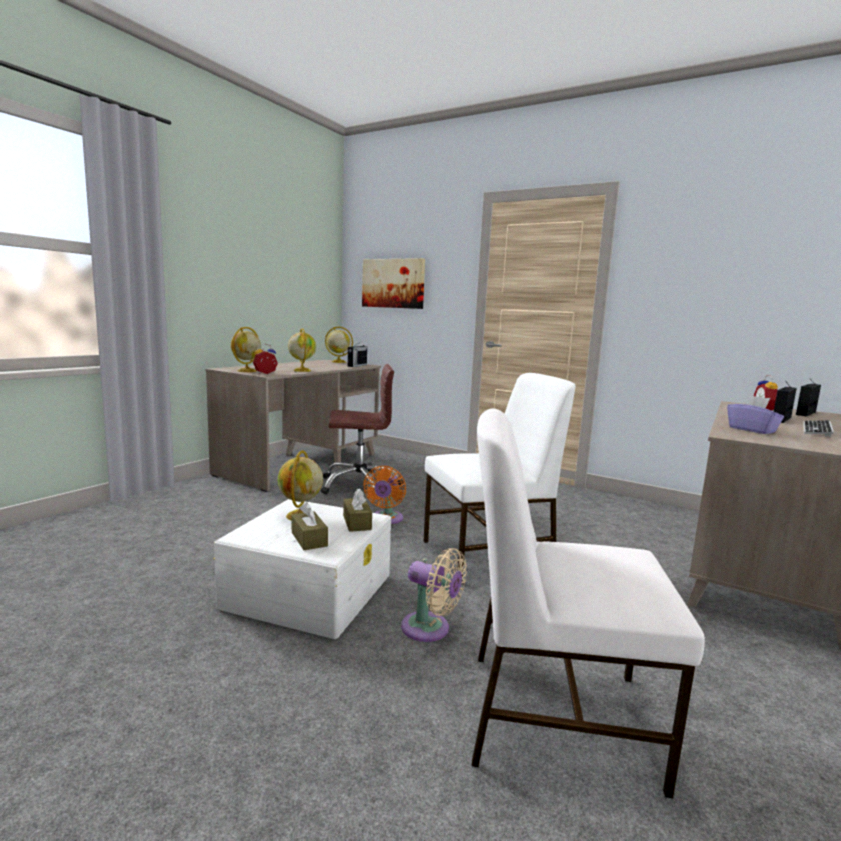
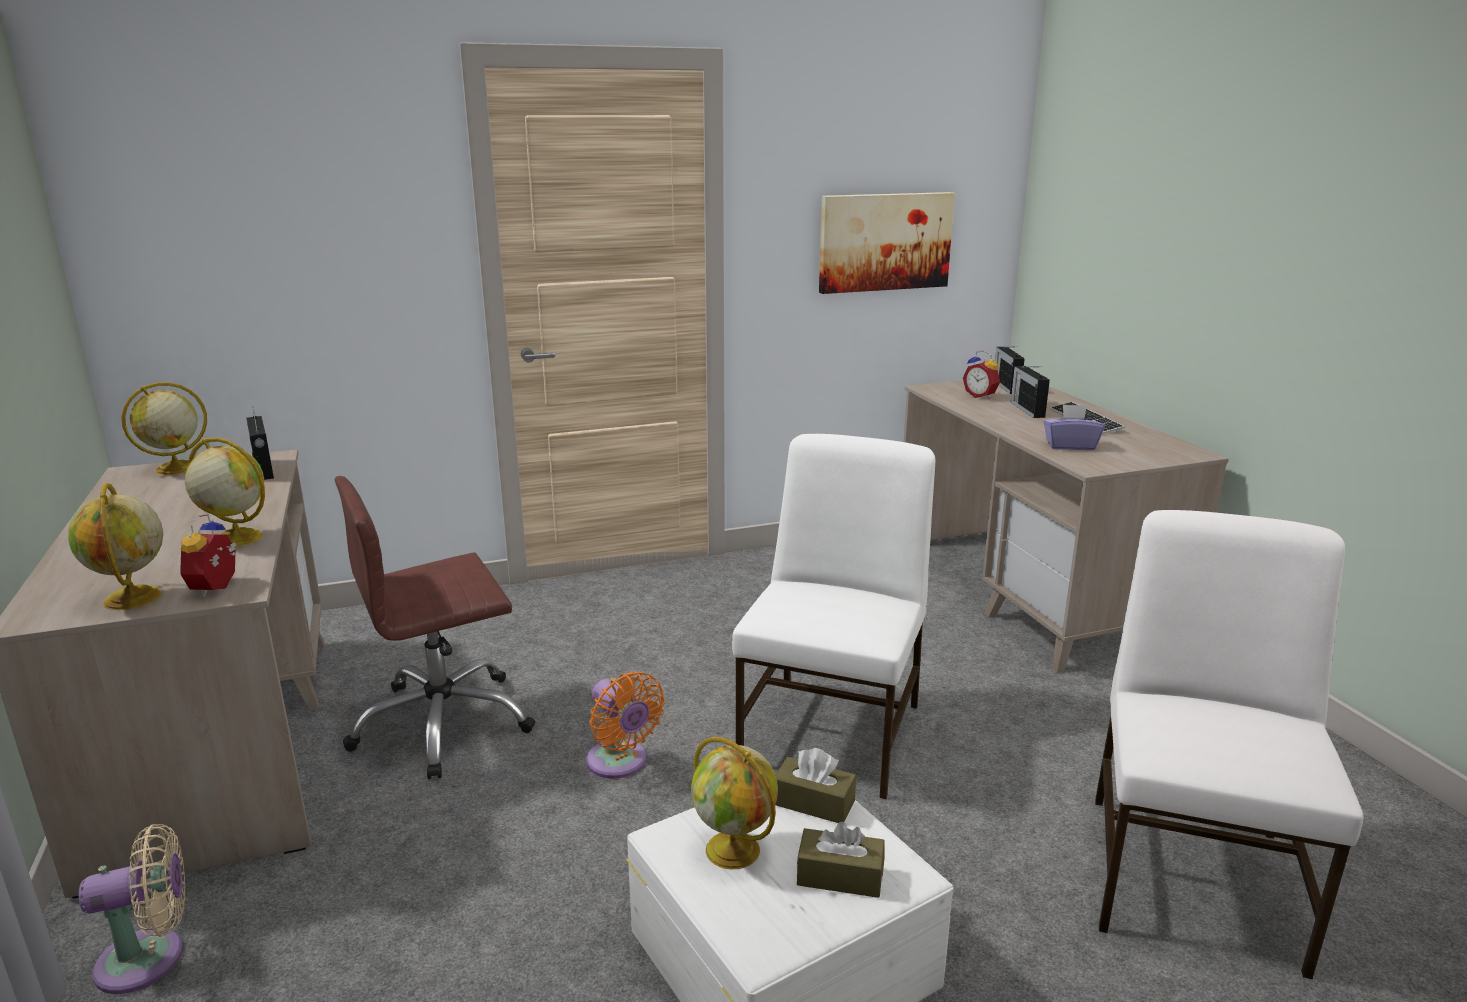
camera: 50 degrees left, 10 degrees up
(359, 485) = (443, 724): brown office chair -> brown office chair turned 150 degrees counterclockwise
(393, 283) = (248, 248): picture -> picture (884, 242)
(430, 629) = (979, 882): beige fan -> beige fan (150, 958)
(555, 714) = (1193, 876): white chair -> white chair turned 150 degrees clockwise

